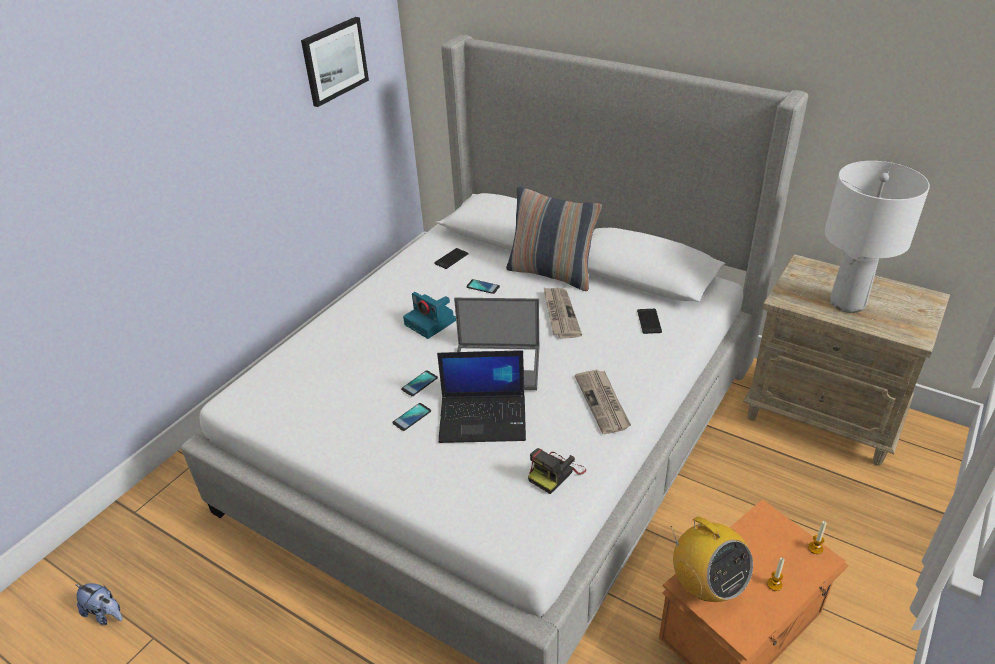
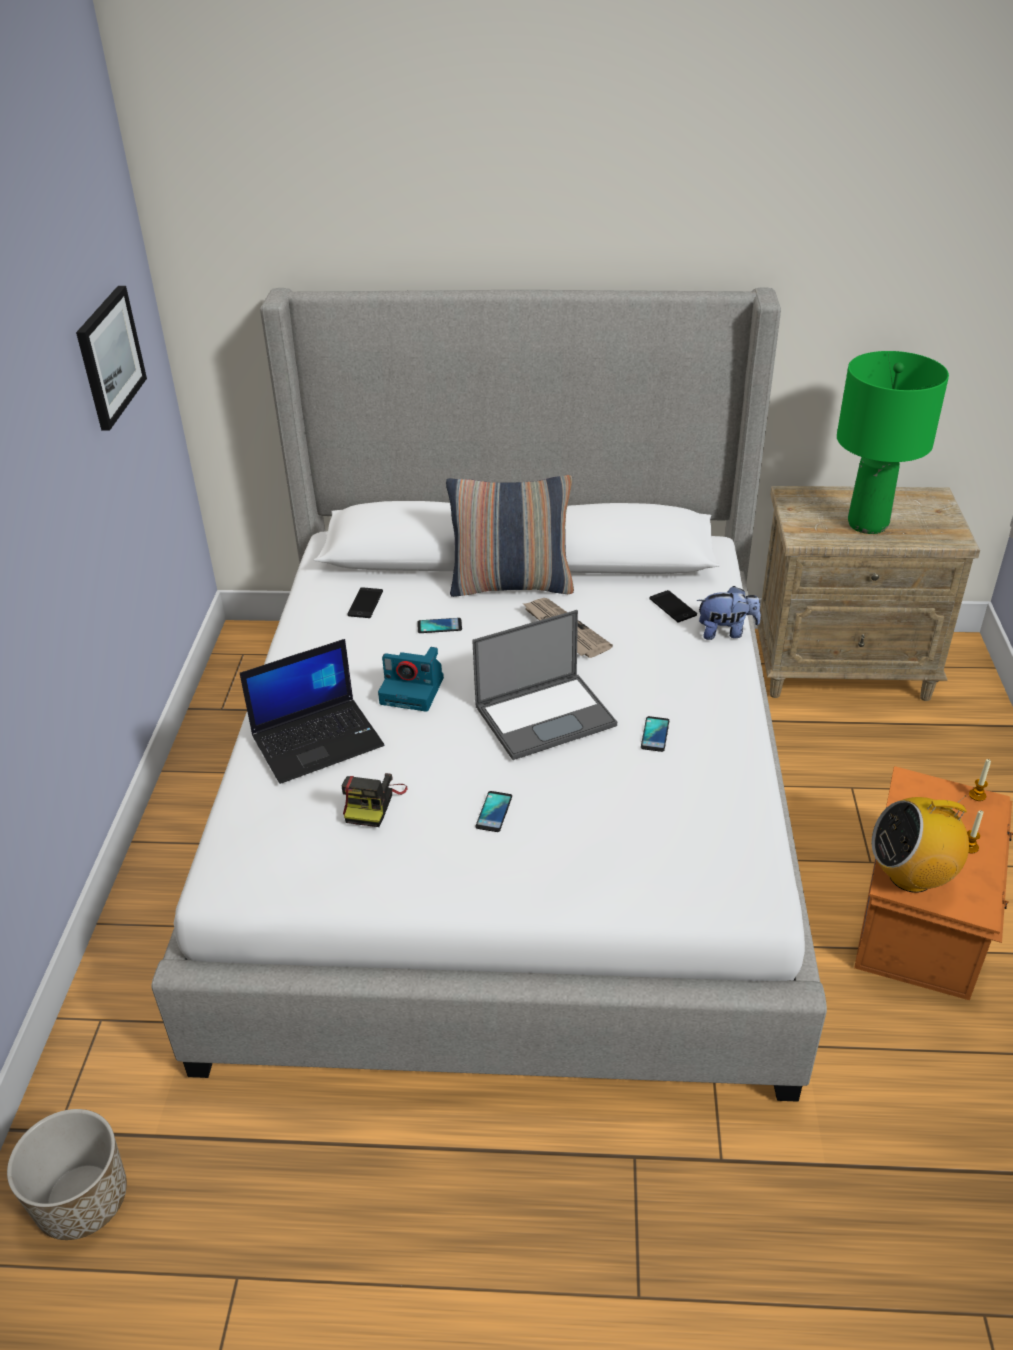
camera: 30 degrees left, 0 degrees up
(106, 614) = (133, 1285): plush toy -> plush toy (726, 632)
(118, 555) = (83, 1199): none -> planter
(419, 384) = (467, 769): phone -> phone (655, 734)
(484, 418) = (583, 780): laptop -> laptop (318, 739)
(555, 473) = (718, 810): camera -> camera (373, 803)
(603, 403) = (702, 714): newspaper -> none
(706, 585) = (911, 876): radio -> radio turned 150 degrees clockwise
(847, 304) = (868, 524): white table lamp -> green table lamp

